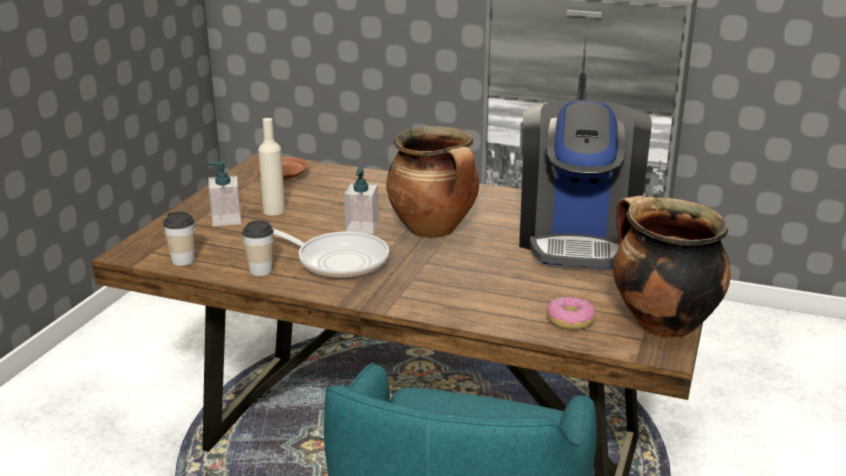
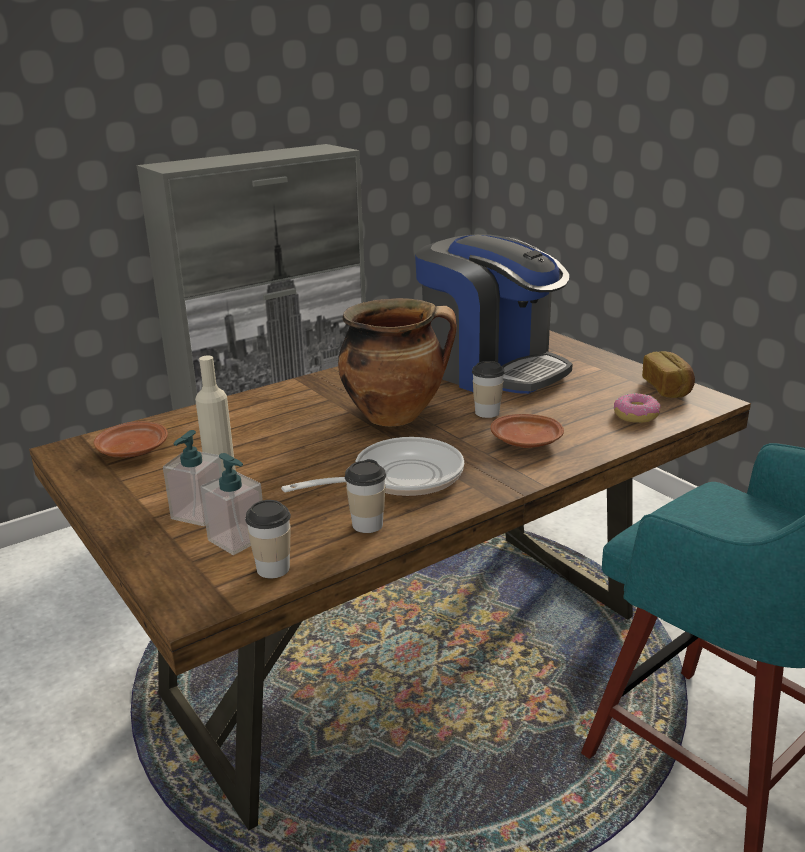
camera: 55 degrees left, 0 degrees up
(362, 227) = (339, 445): soap dispenser -> soap dispenser (237, 539)
(452, 288) = (527, 442): none -> brown plate
(487, 259) = (487, 412): none -> cup
(660, 323) = (668, 388): cooking pot -> bread

